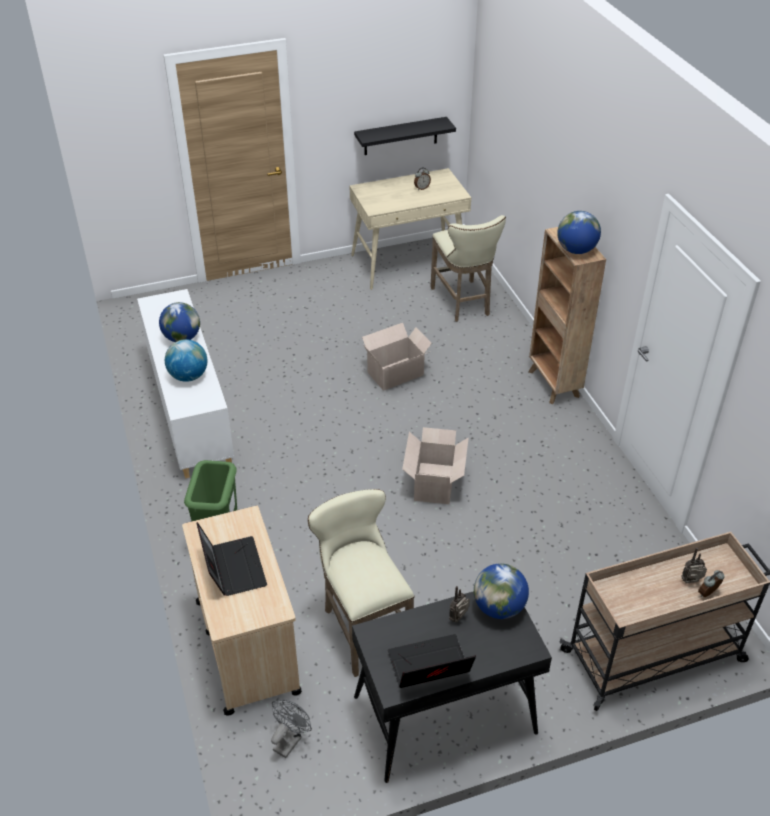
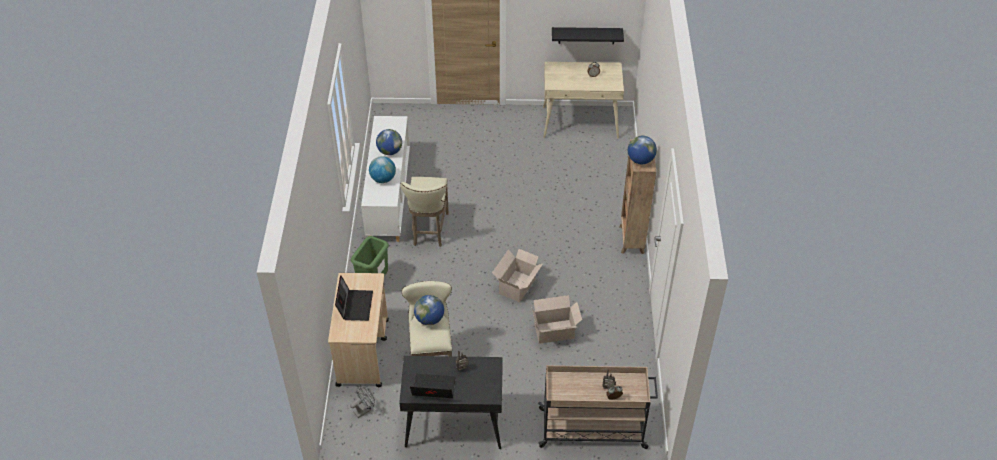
camera: 20 degrees right, 5 degrees up
(397, 373) = (531, 205): cardboard box -> cardboard box (555, 331)
(462, 303) = (601, 163): beige stool -> beige stool (429, 231)
(499, 607) = (487, 369): globe -> globe (429, 319)

